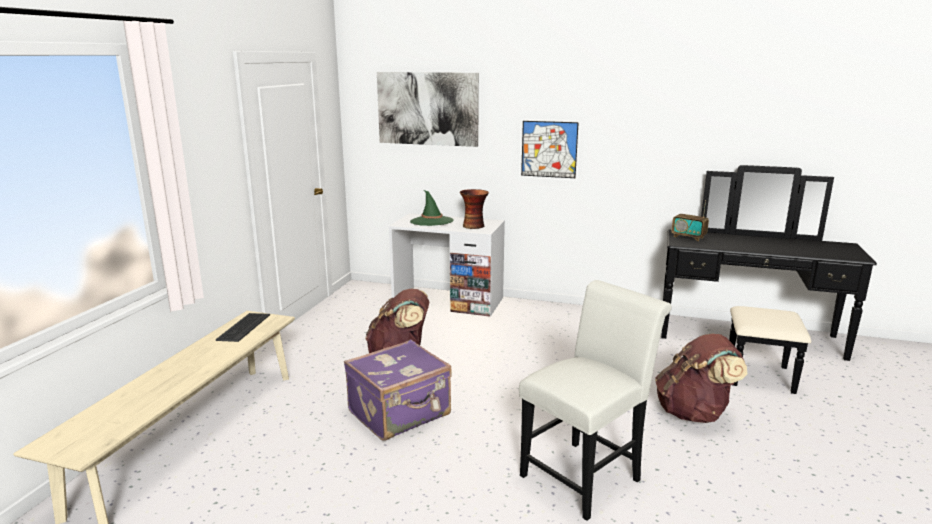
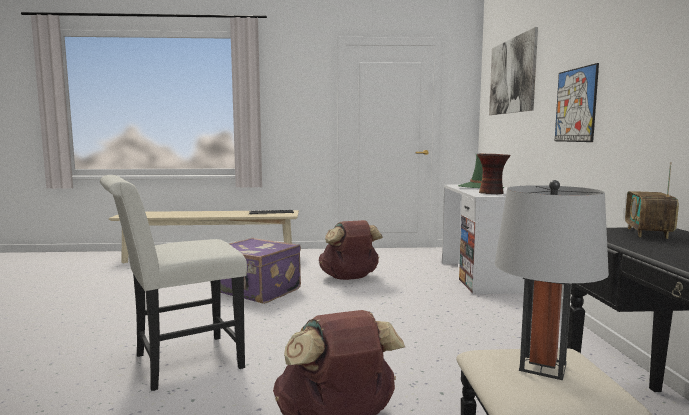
camera: 70 degrees right, 10 degrees down
(586, 474) = (179, 363): white chair -> white chair turned 120 degrees clockwise
(768, 316) = (542, 367): none -> grey table lamp

